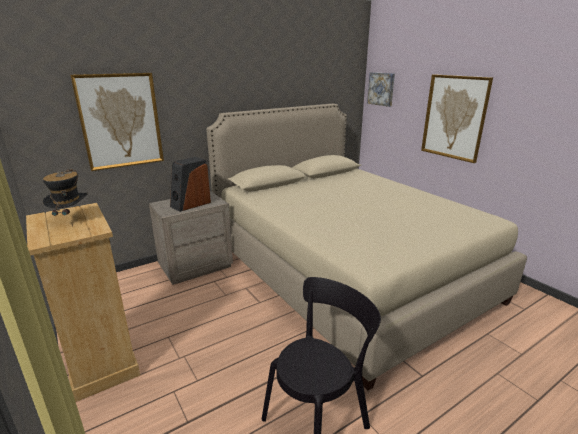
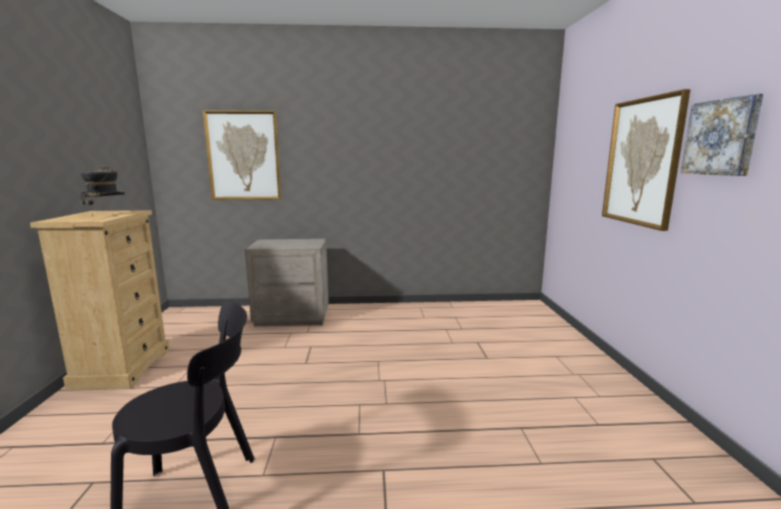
camera: 30 degrees right, 10 degrees down
(190, 204) = (287, 244): speaker -> none
(345, 272) = (438, 361): beige bed -> none
(381, 89) = (569, 137): picture -> picture (722, 137)

